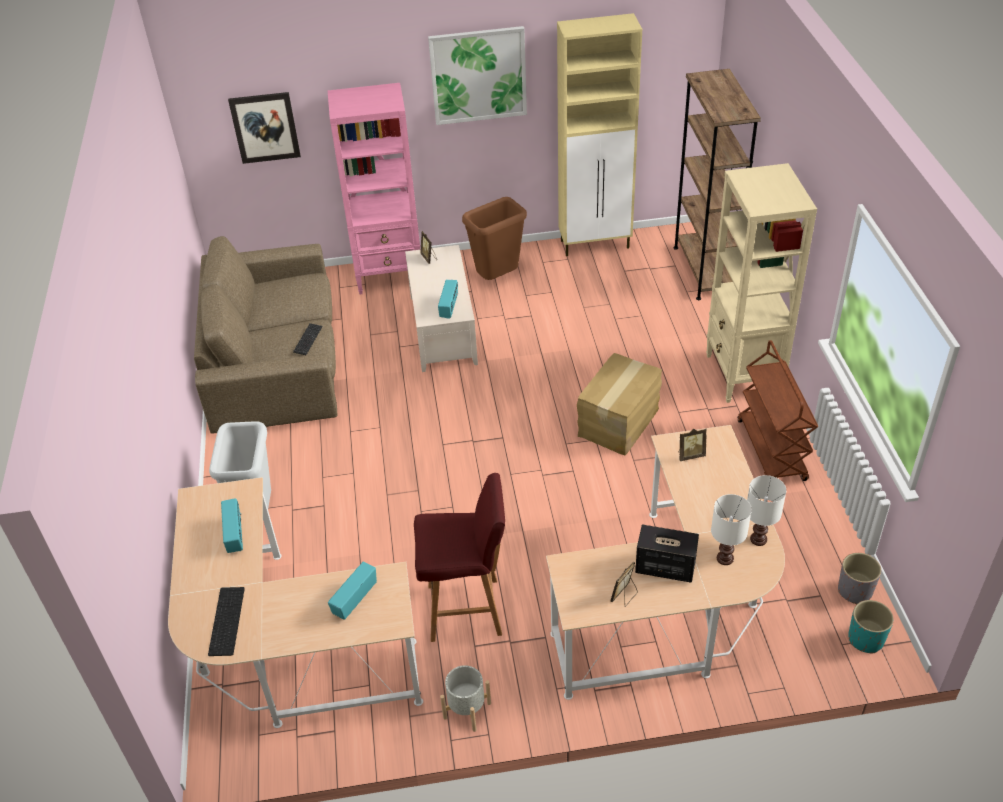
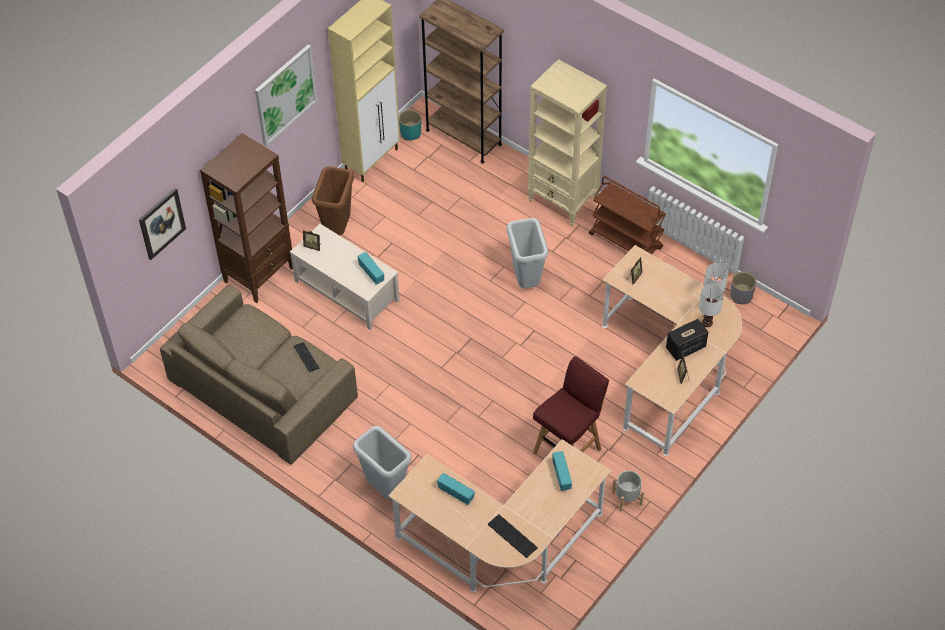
camera: 45 degrees left, 10 degrees up
(390, 275) = (259, 274): pink bookcase -> brown bookcase
(619, 422) = (527, 281): cardboard box -> grey trash can
(866, 639) = (769, 319): turquoise planter -> turquoise planter (411, 133)

